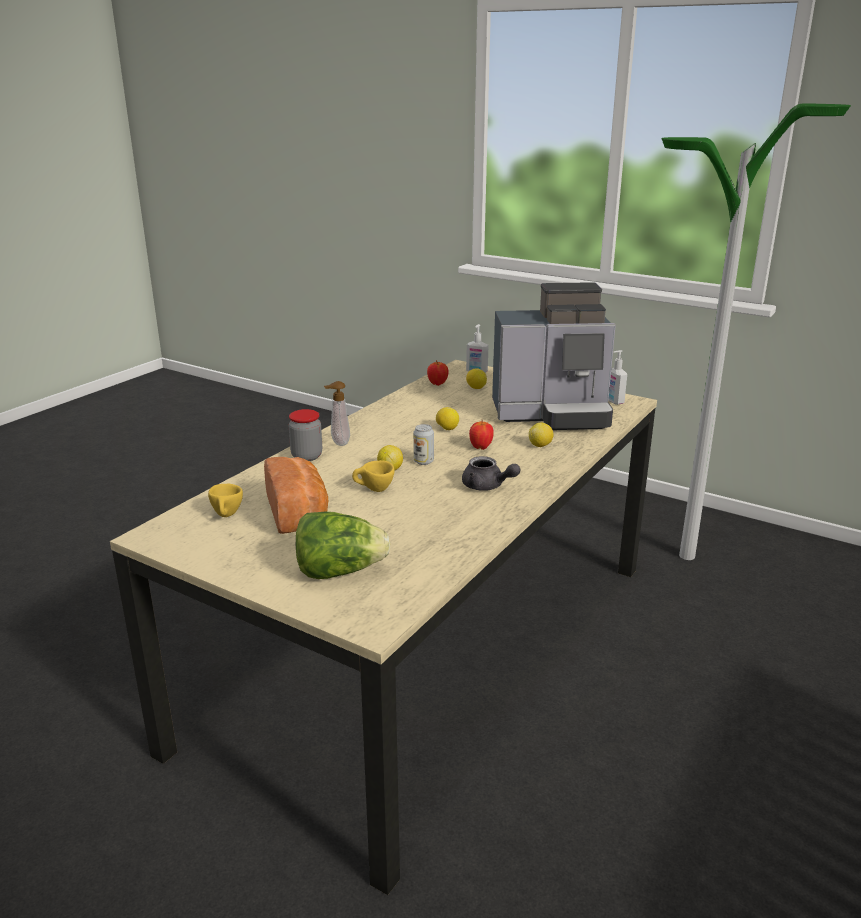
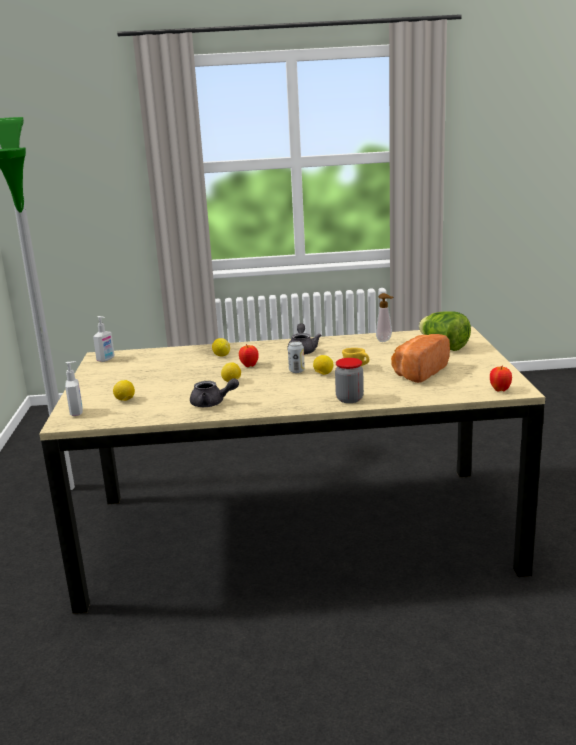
camera: 125 degrees left, 5 degrees down
(227, 516) = (459, 384): yellow cup -> none
(338, 443) = (312, 399): soap dispenser -> soap dispenser (385, 340)
(407, 410) = (212, 403): none -> grey teapot
(437, 384) = (131, 415): apple -> apple (500, 390)
(553, 414) = (156, 366): coffee machine -> none

